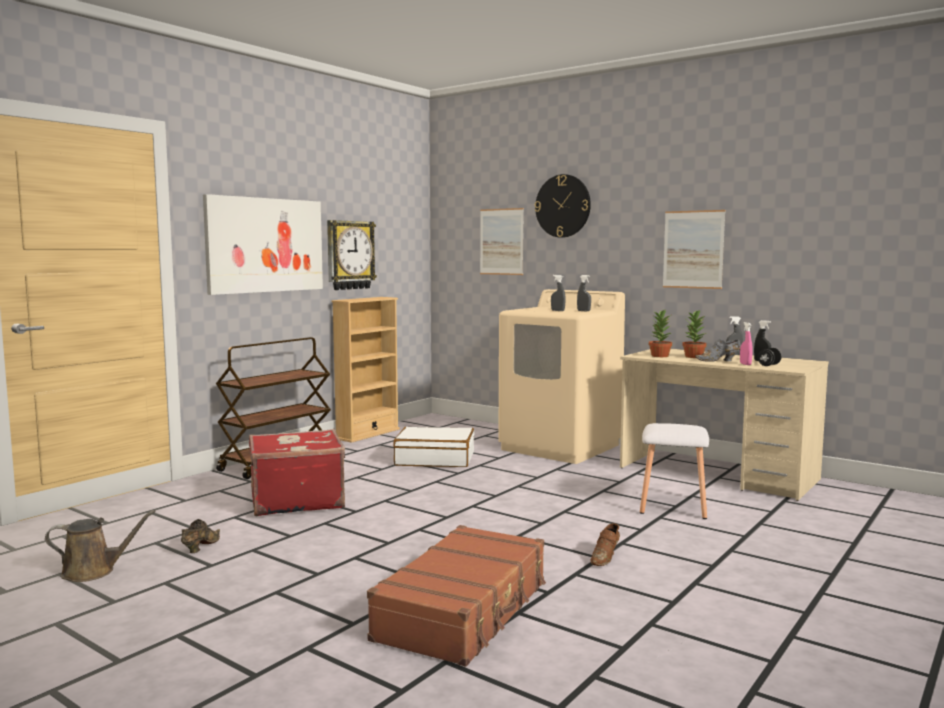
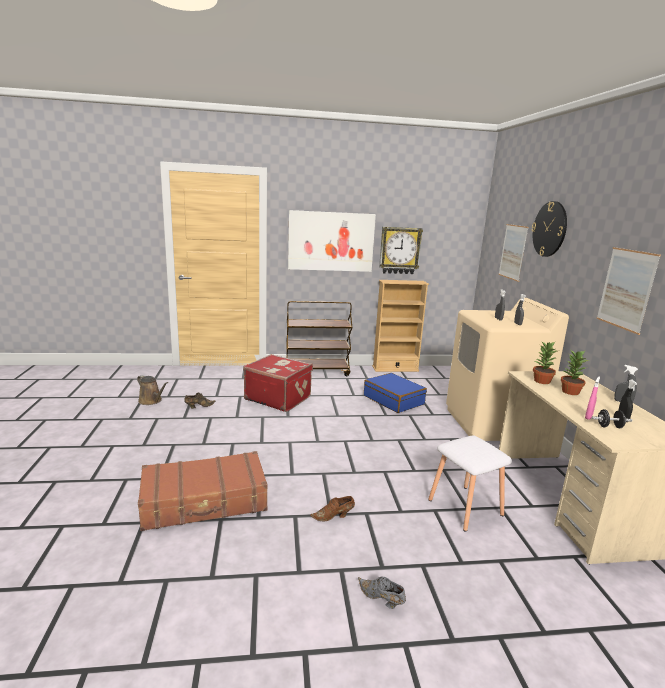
camera: 45 degrees right, 10 degrees up
(435, 459) = (394, 400): white suitcase -> blue suitcase
(719, 361) = (576, 404): grey shoe -> grey shoe (381, 599)

